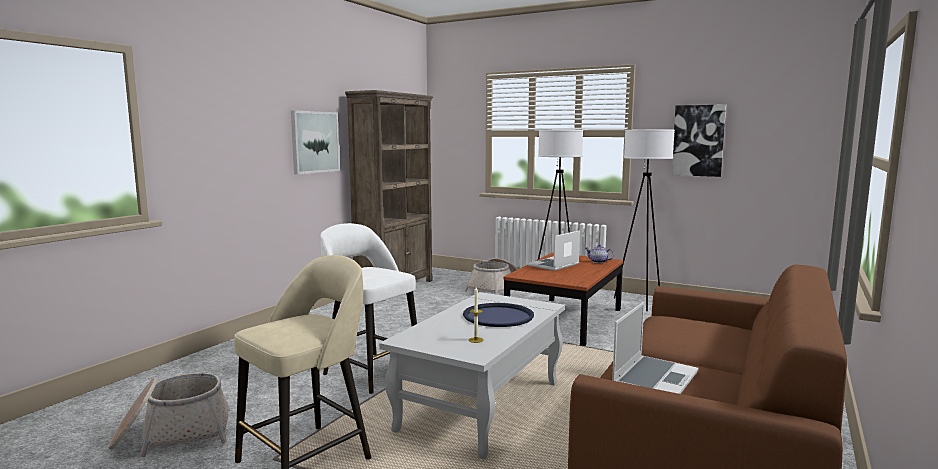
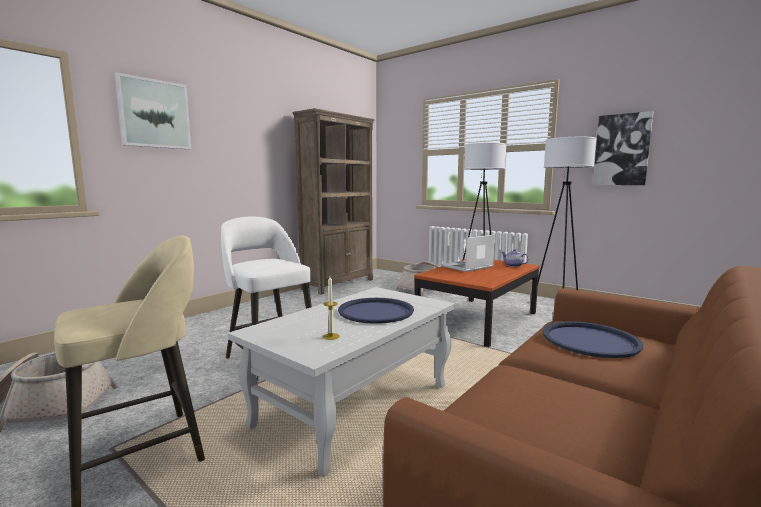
camera: 10 degrees right, 0 degrees up
(314, 142) = (262, 154): picture -> picture (154, 114)
(654, 378) = (526, 406): laptop -> none
(687, 330) = (590, 340): none -> blue tray

